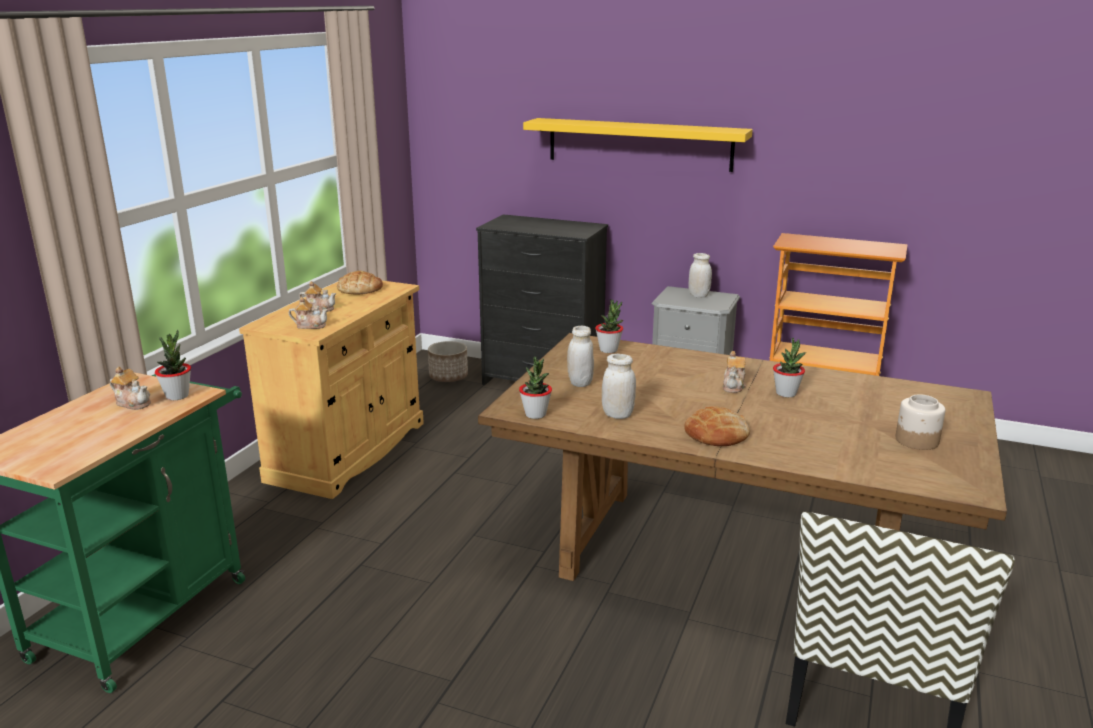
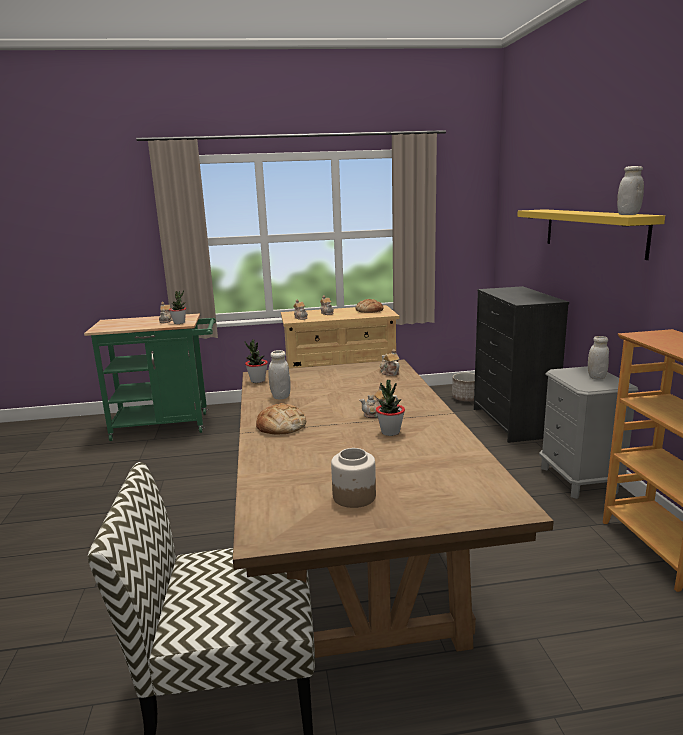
camera: 60 degrees right, 5 degrees down
(580, 383) = (320, 379): white jar -> white jar (628, 214)
(608, 350) = (389, 372): potted plant -> teapot

